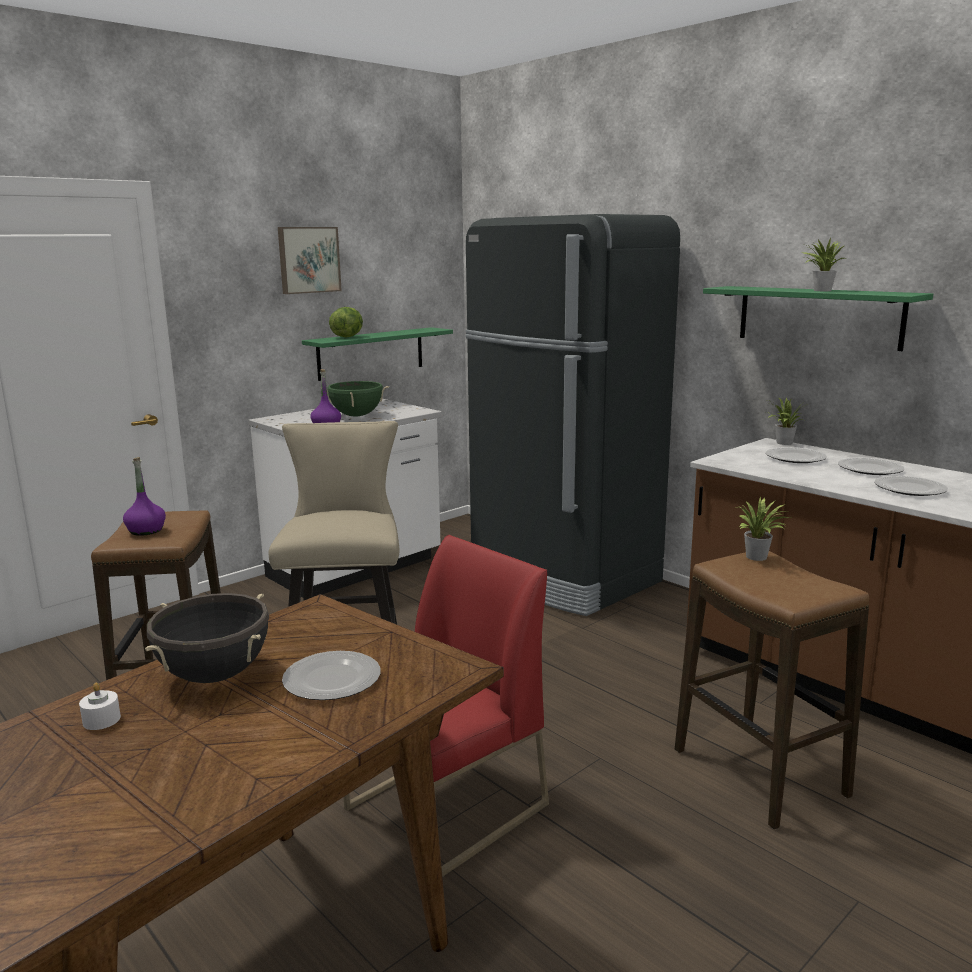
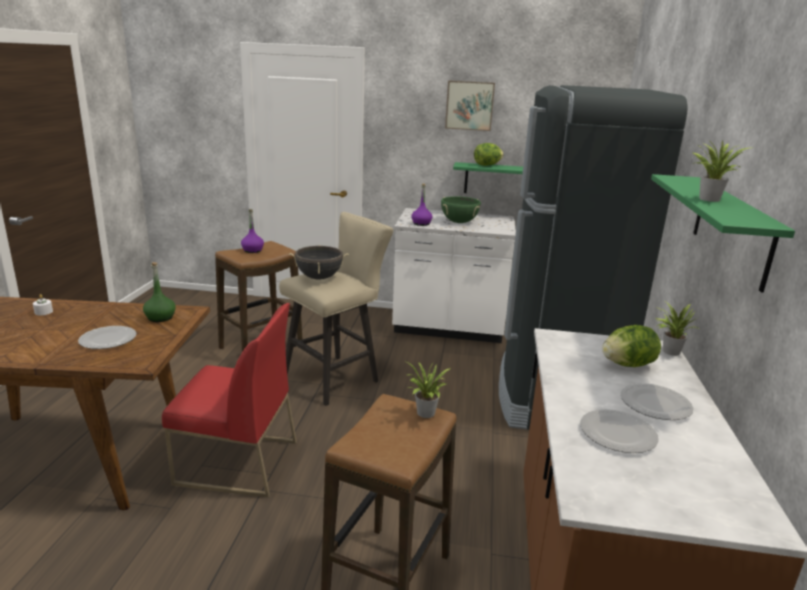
camera: 50 degrees right, 5 degrees up
(214, 675) = (97, 316): black cooking pot -> black cooking pot (319, 278)
(307, 630) = (160, 317): none -> green bottle
(796, 458) = (627, 365): plate -> lettuce

